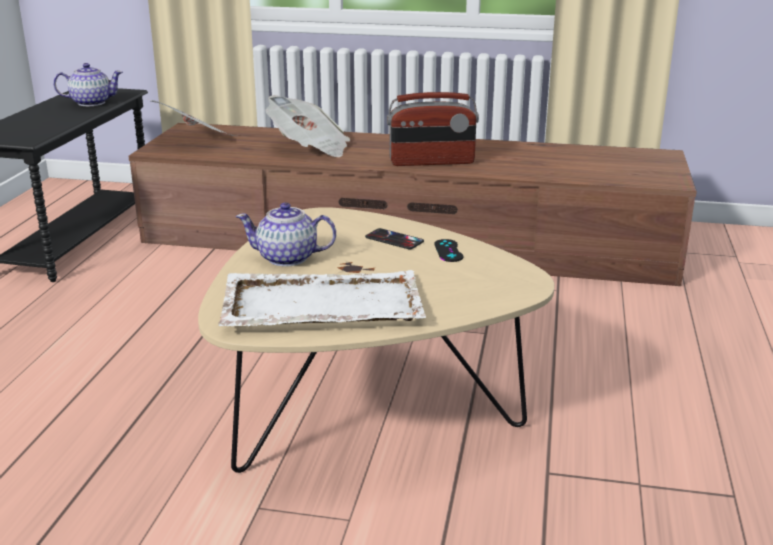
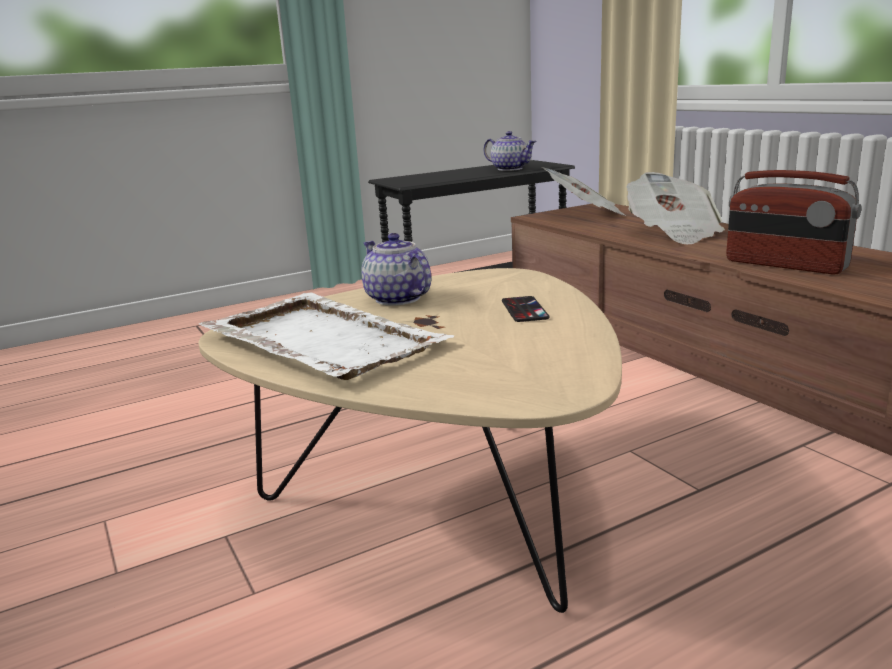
camera: 50 degrees right, 5 degrees down
(448, 251) = (551, 334): black game controller -> none

